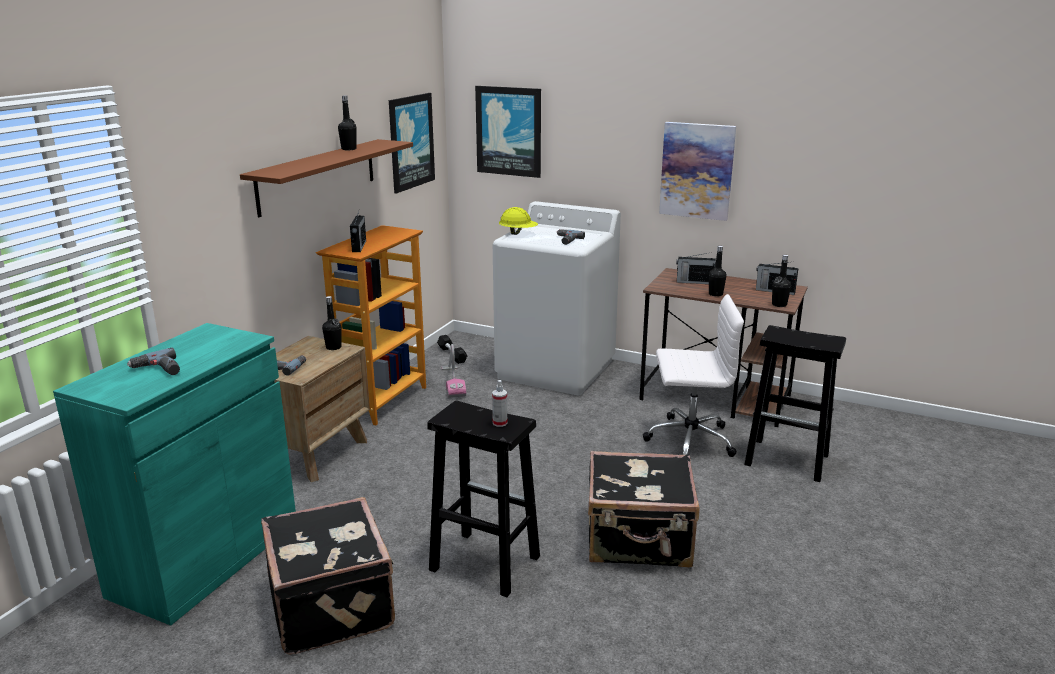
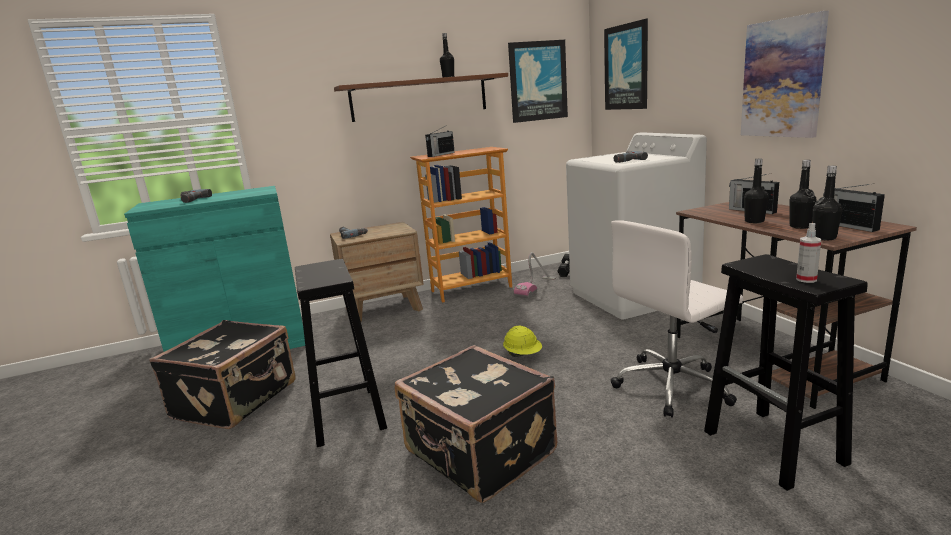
camera: 45 degrees right, 5 degrees down
(333, 347) = (399, 229): black bottle -> black bottle (800, 226)
(500, 423) = (326, 277): spray bottle -> spray bottle (806, 279)
(518, 233) = (597, 156): yellow hard hat -> yellow hard hat (523, 355)
(688, 440) = (673, 386): white office chair -> white office chair turned 105 degrees clockwise

